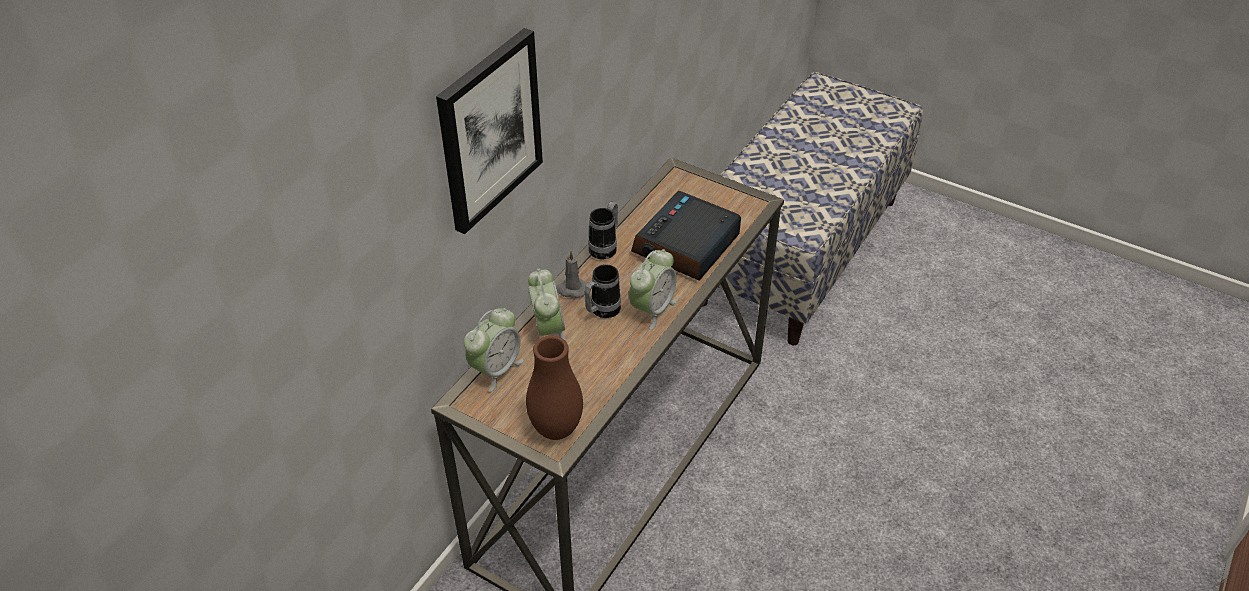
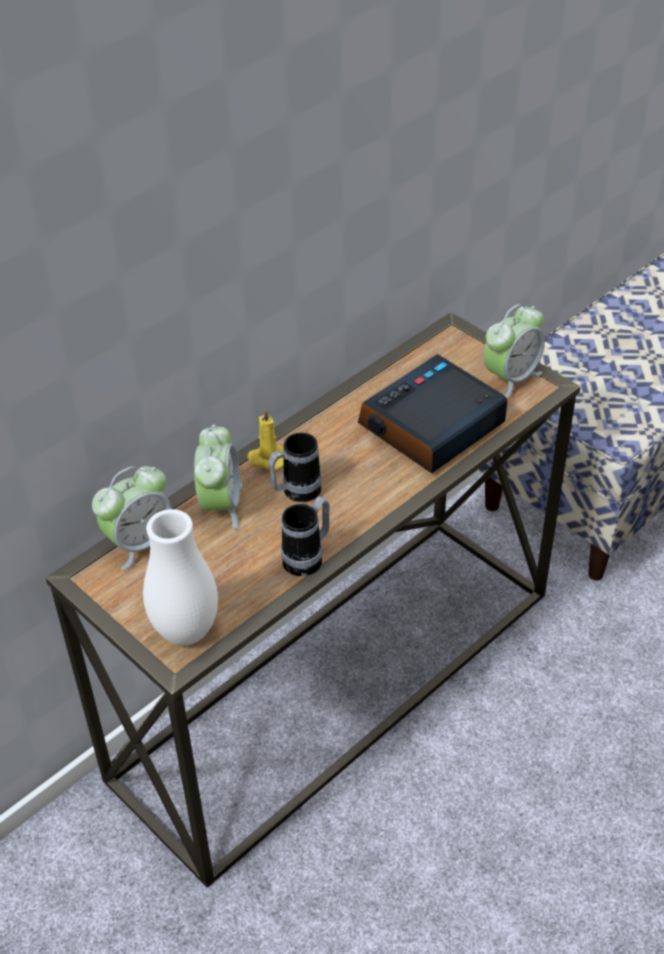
camera: 15 degrees right, 0 degrees up
(489, 130) = (147, 236): picture -> none
(556, 429) = (186, 631): brown vase -> white vase
(571, 289) = (267, 459): grey candle -> yellow candle
(606, 247) = (329, 413): mug -> mug (308, 557)
(652, 309) = (360, 500): alarm clock -> alarm clock (511, 378)

